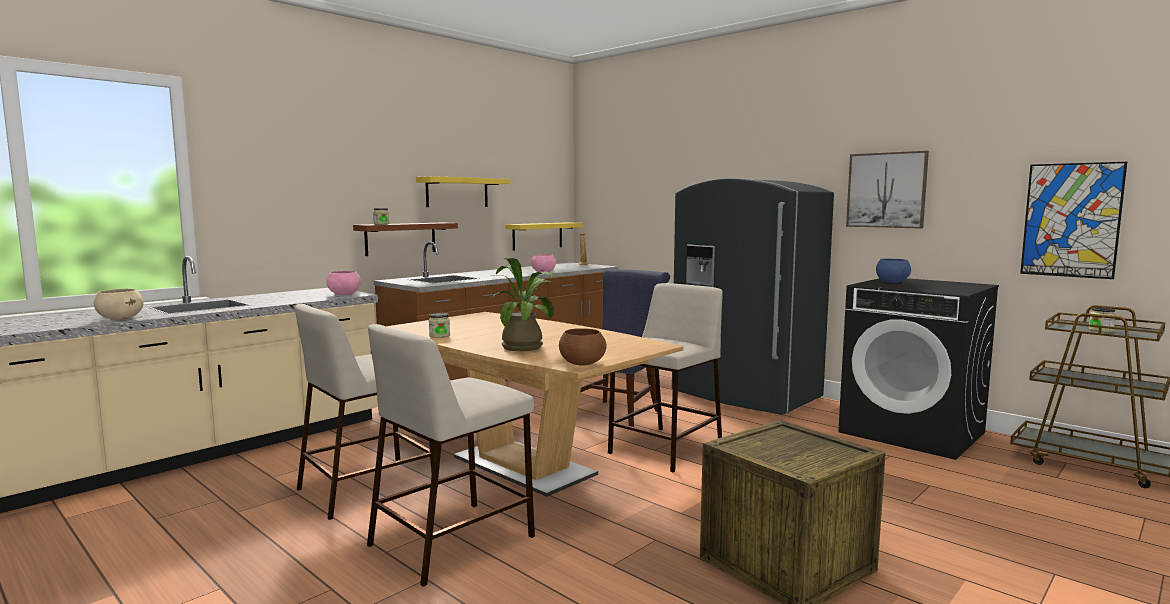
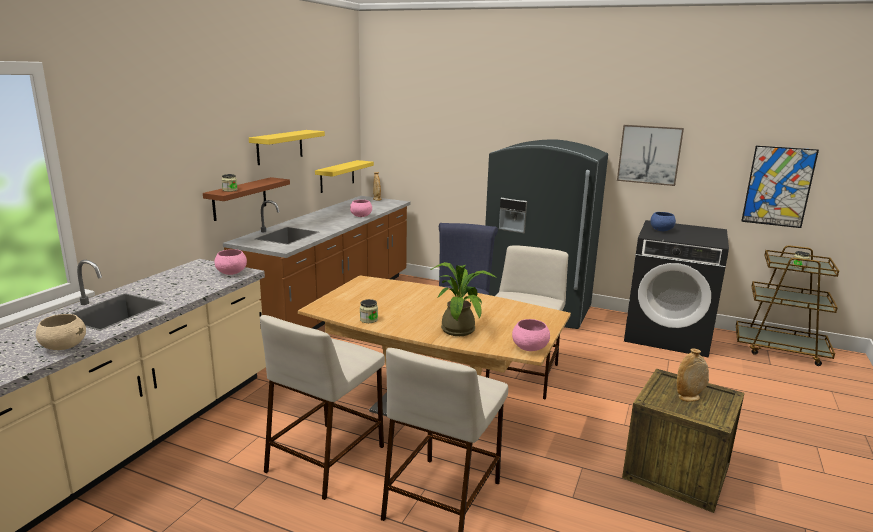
camera: 20 degrees left, 10 degrees up
(582, 364) = (529, 348): brown bowl -> pink bowl
(792, 448) = (689, 398): none -> beige vase

